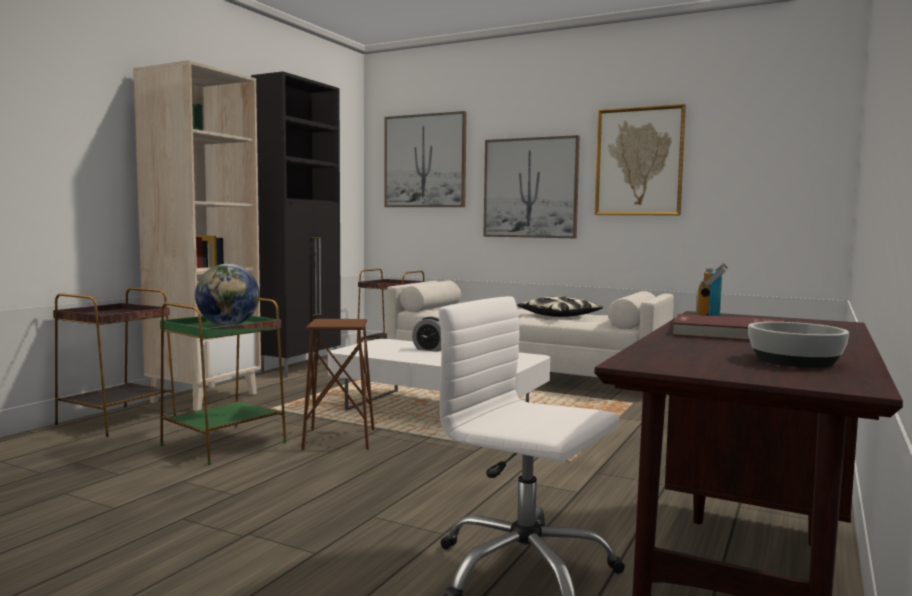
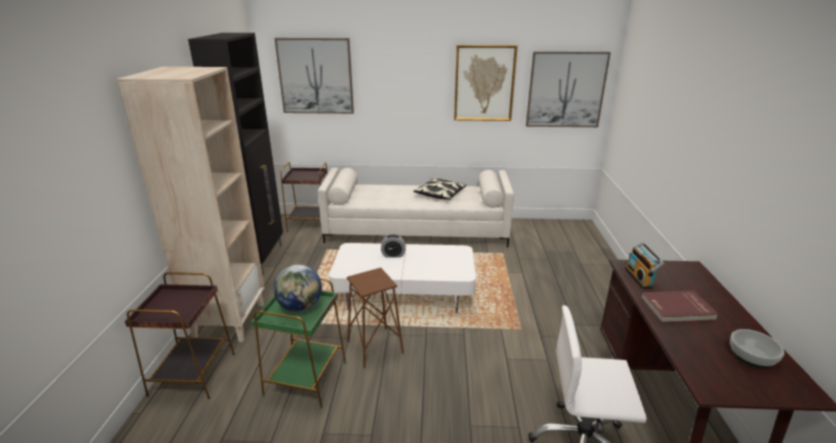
camera: 25 degrees left, 20 degrees up
(530, 188) = (405, 99): picture -> picture (566, 90)

